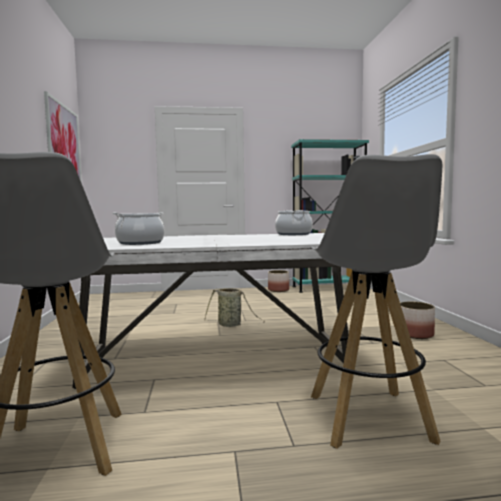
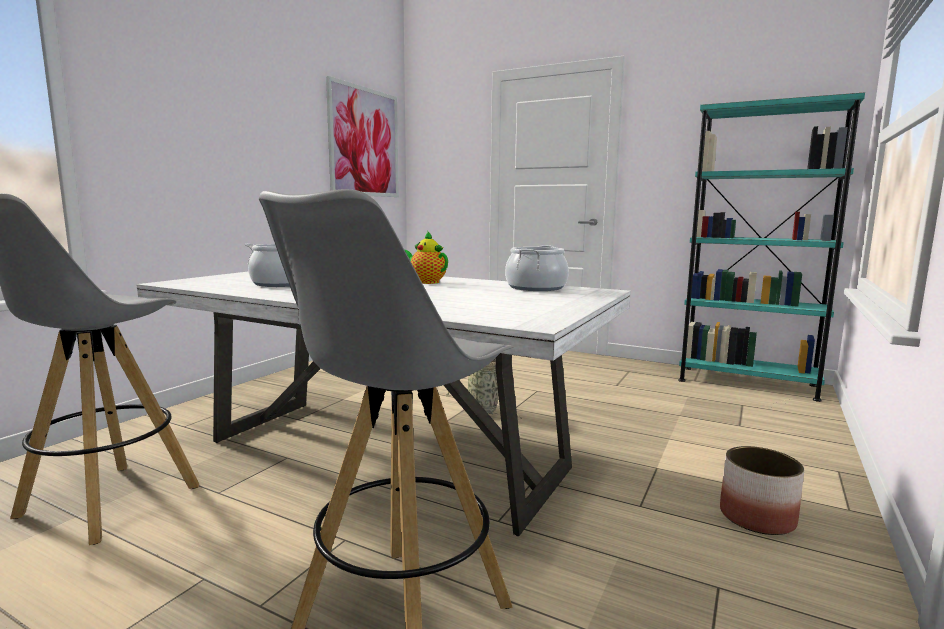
camera: 35 degrees right, 5 degrees up
(225, 236) = (426, 282): none -> teapot
(278, 290) = (650, 369): planter -> none

